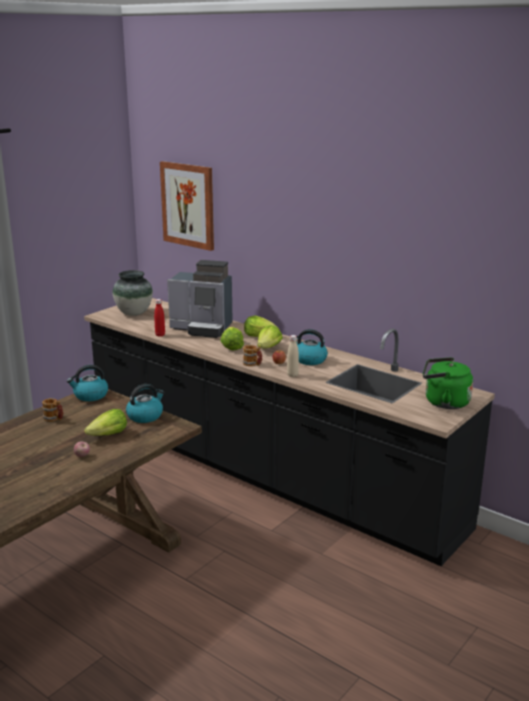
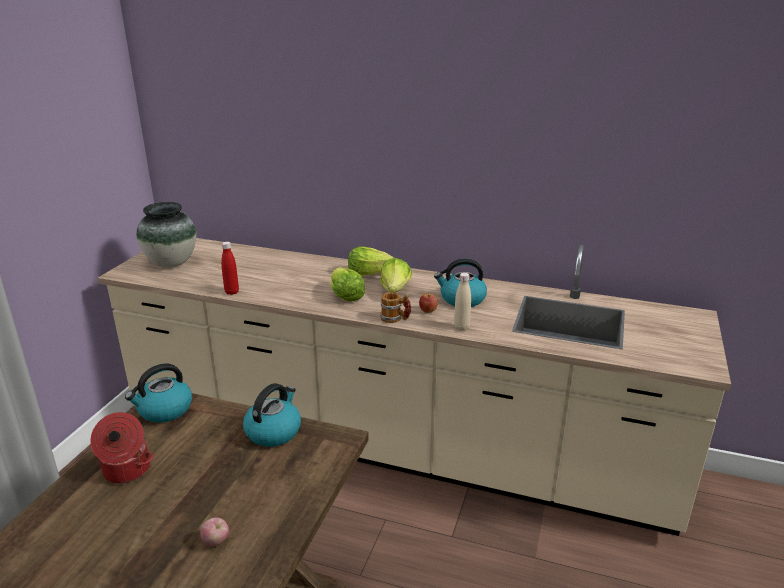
camera: 20 degrees left, 5 degrees up
(54, 419) = (126, 470): mug -> cooking pot
(108, 435) = (237, 484): lettuce -> none
(188, 205) = (231, 101): picture -> none
(203, 328) = (285, 273): coffee machine -> none
(264, 472) = (392, 446): black counter -> beige counter
(443, 402) = (678, 335): green kettle -> none

